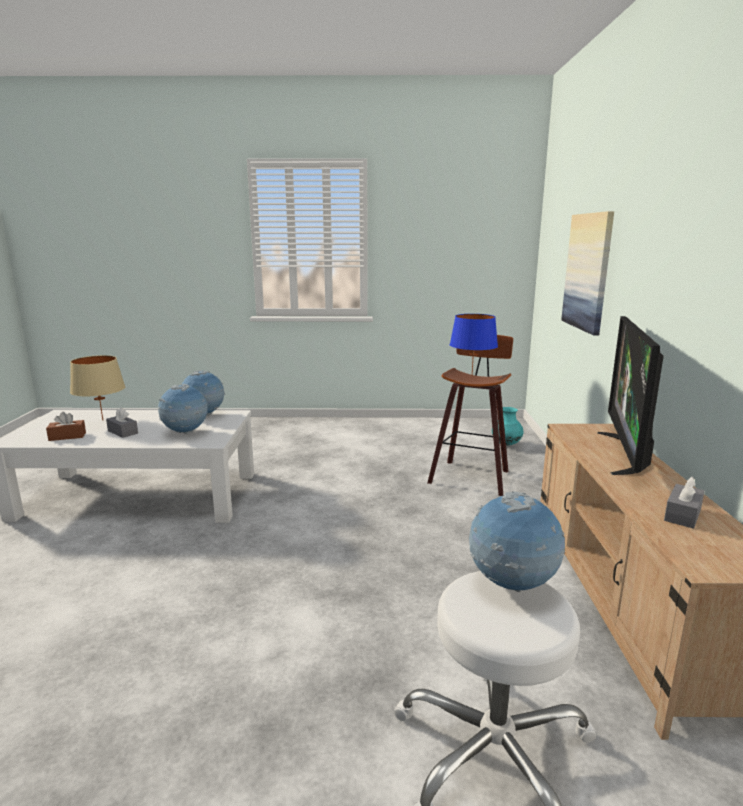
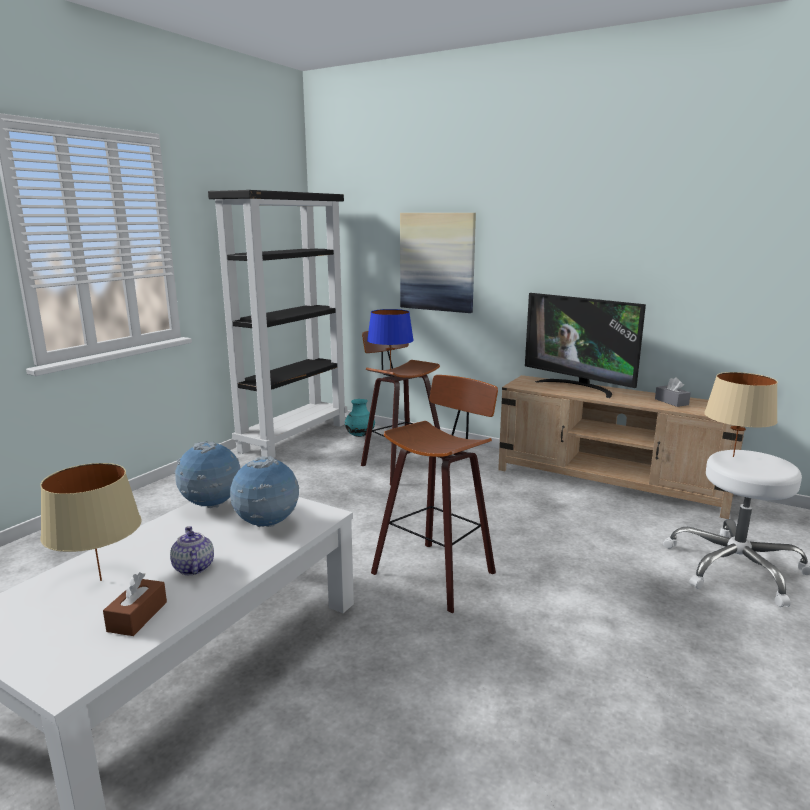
camera: 60 degrees left, 0 degrees up
(123, 432) = (193, 567): grey tissue box -> teapot
(298, 542) = (437, 572): none -> stool
(461, 425) = (294, 436): none -> black bookcase
(512, 586) = (733, 456): globe -> beige table lamp

